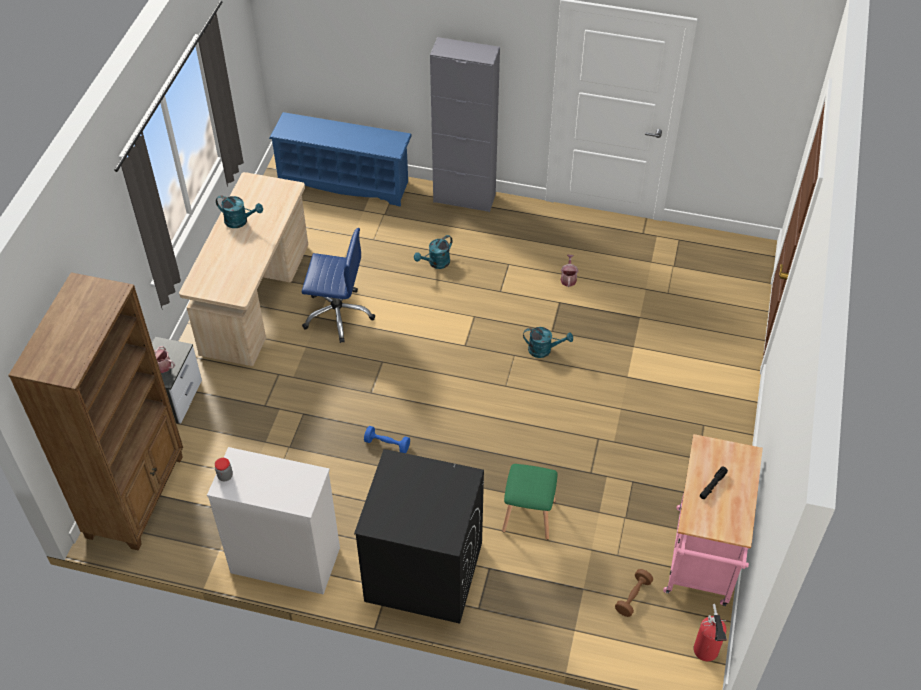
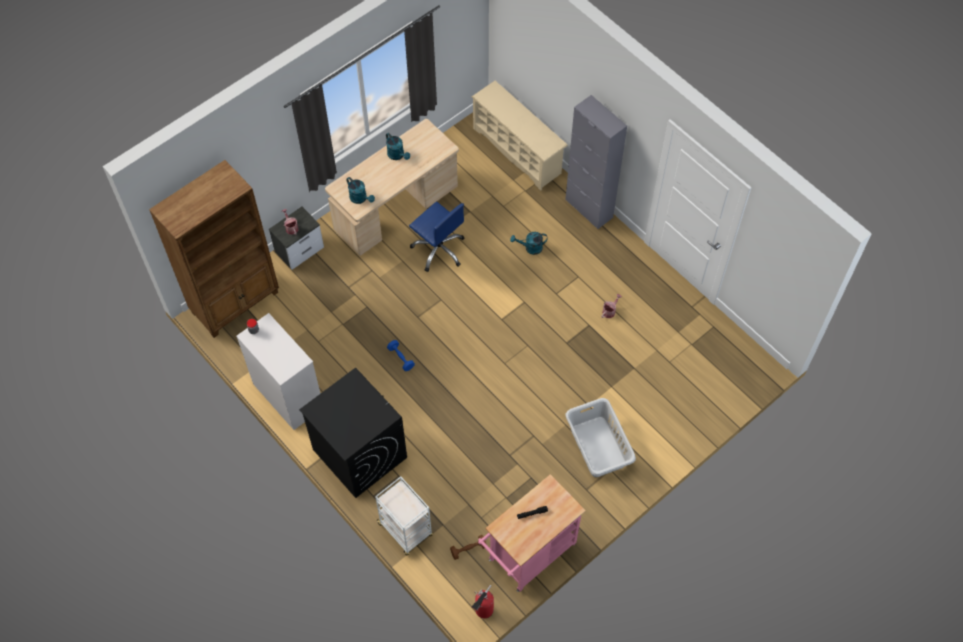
camera: 35 degrees right, 10 degrees up
(345, 182) = (518, 151): blue shoe rack -> beige shoe rack
(529, 517) = (448, 459): green stool -> none
(544, 350) = (550, 353): turquoise watering can -> turquoise watering can (360, 199)
(547, 621) = (406, 530): none -> white cart
(672, 411) = (597, 447): none -> grey laundry basket

